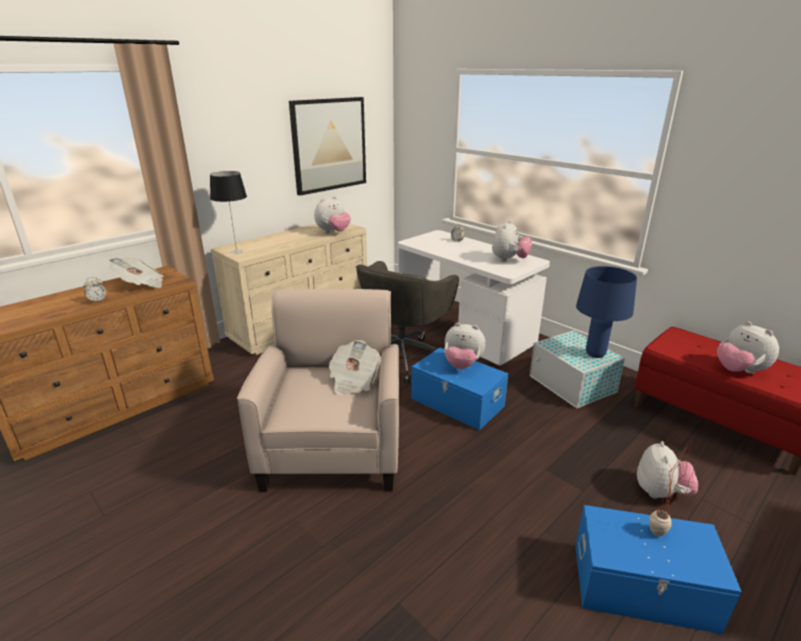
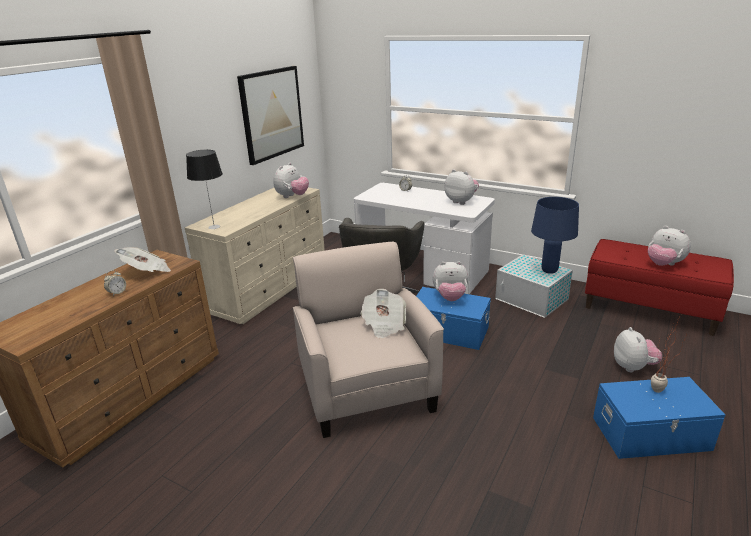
camera: 15 degrees left, 0 degrees up
(509, 260) = (461, 201): plush toy -> plush toy turned 60 degrees counterclockwise

